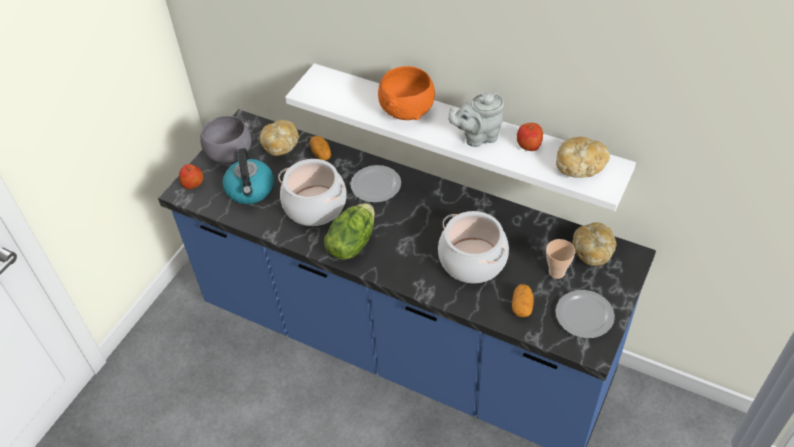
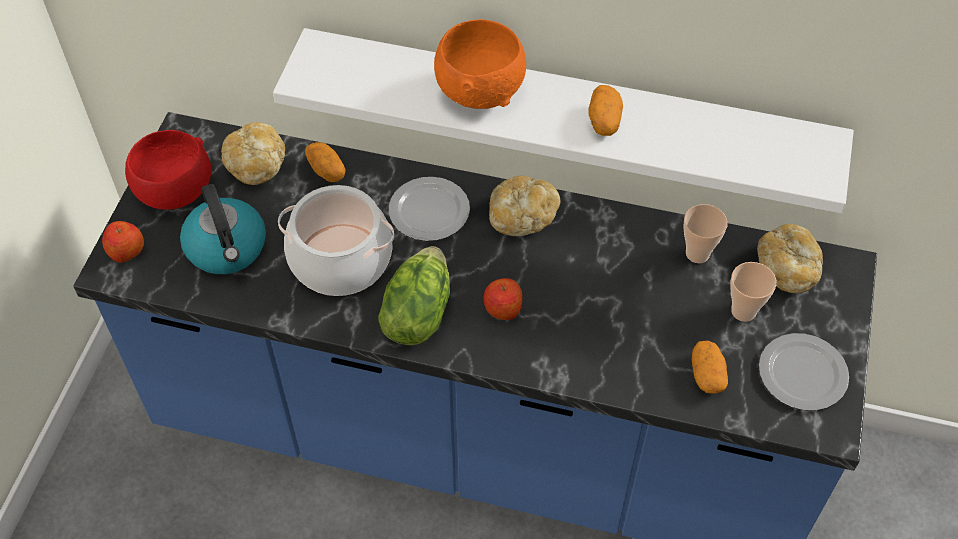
camera: 15 degrees left, 5 degrees up
(228, 154) = (174, 193): grey bowl -> red bowl
(473, 260) = (613, 312): cooking pot -> none
(477, 137) = (604, 121): grey teapot -> potato
(529, 145) = (686, 123): apple -> apple (502, 308)
(536, 233) = (697, 253): none -> cup
(580, 166) = (773, 148): bread -> bread (522, 216)

